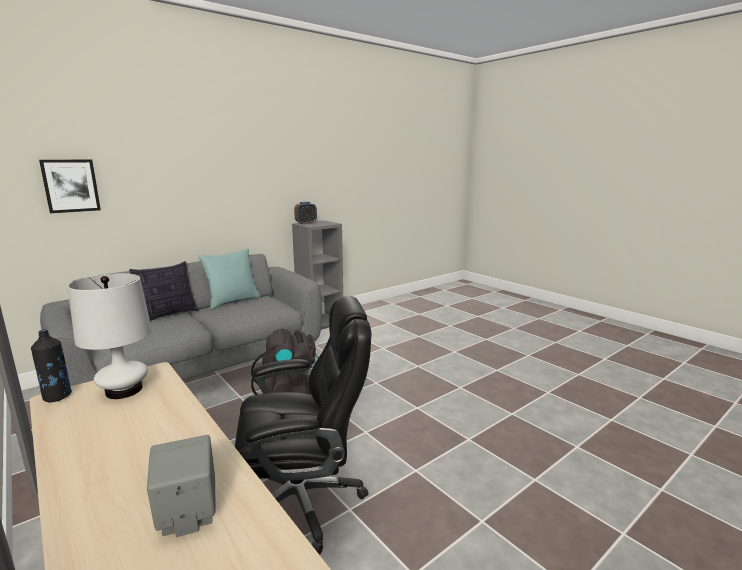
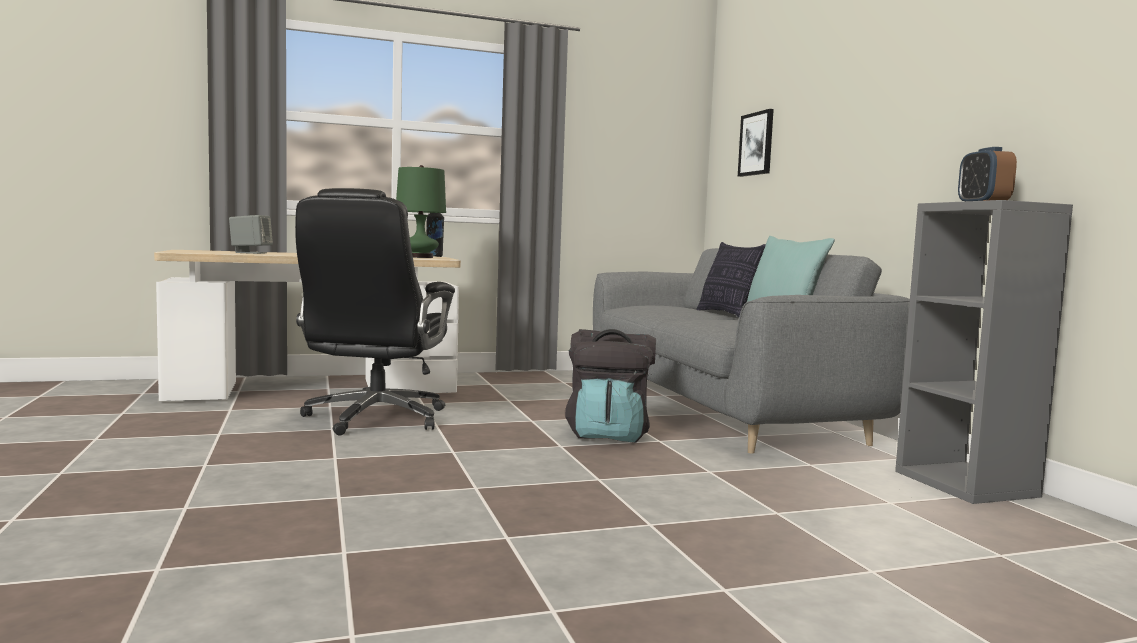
camera: 110 degrees right, 10 degrees down
(124, 390) = (420, 257): white table lamp -> green table lamp

